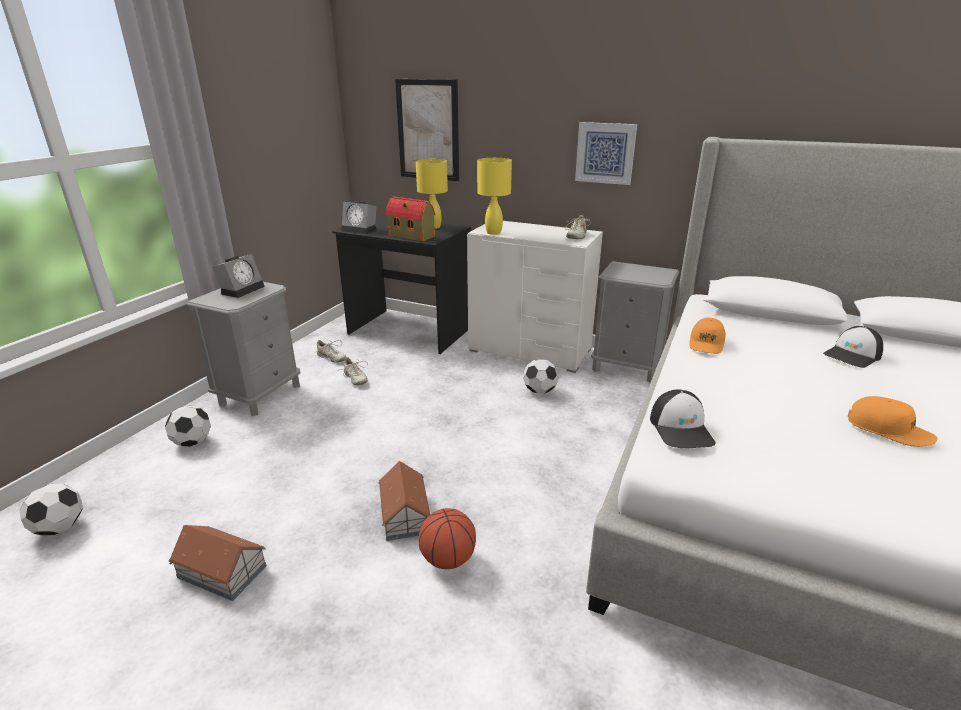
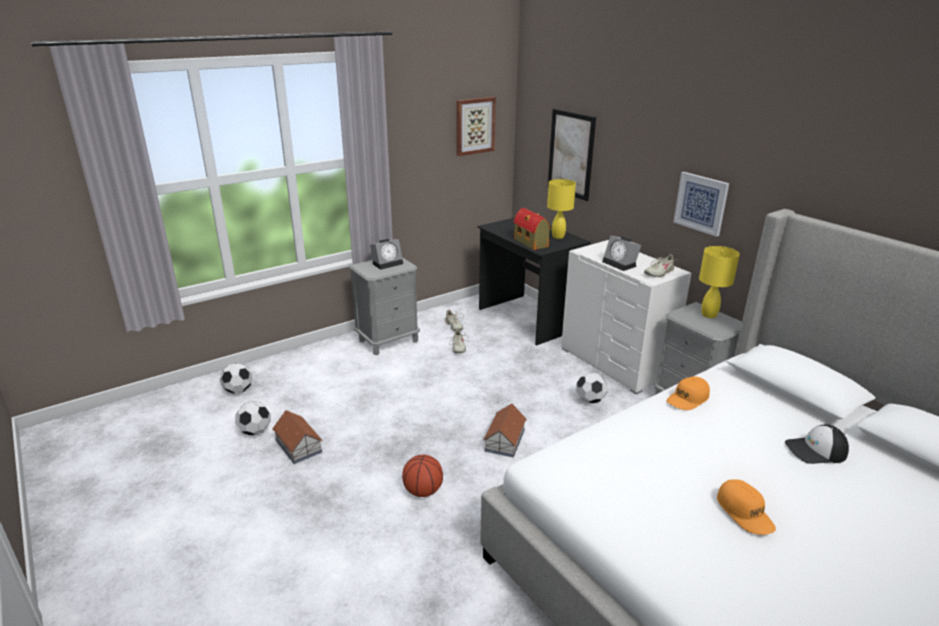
camera: 30 degrees right, 0 degrees up
(192, 442) = (329, 362): football -> football (255, 431)
(301, 107) = (474, 126): none -> picture
(361, 230) = (499, 228): alarm clock -> alarm clock (621, 264)
(405, 514) = (419, 453): toy house -> toy house (505, 440)
(494, 232) = (591, 254): yellow table lamp -> yellow table lamp (709, 315)
(681, 429) = (574, 452): cap -> none

